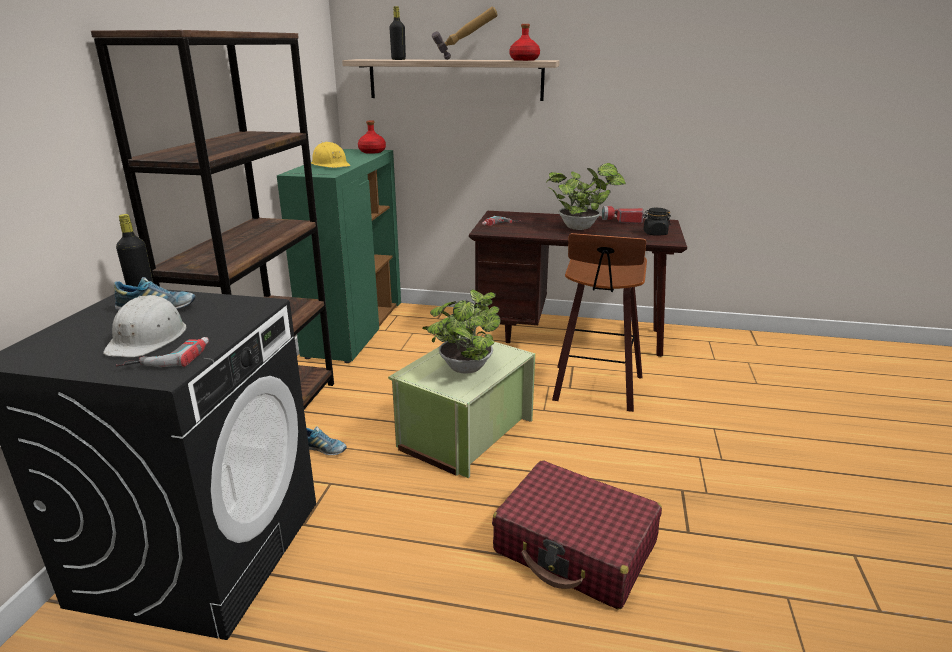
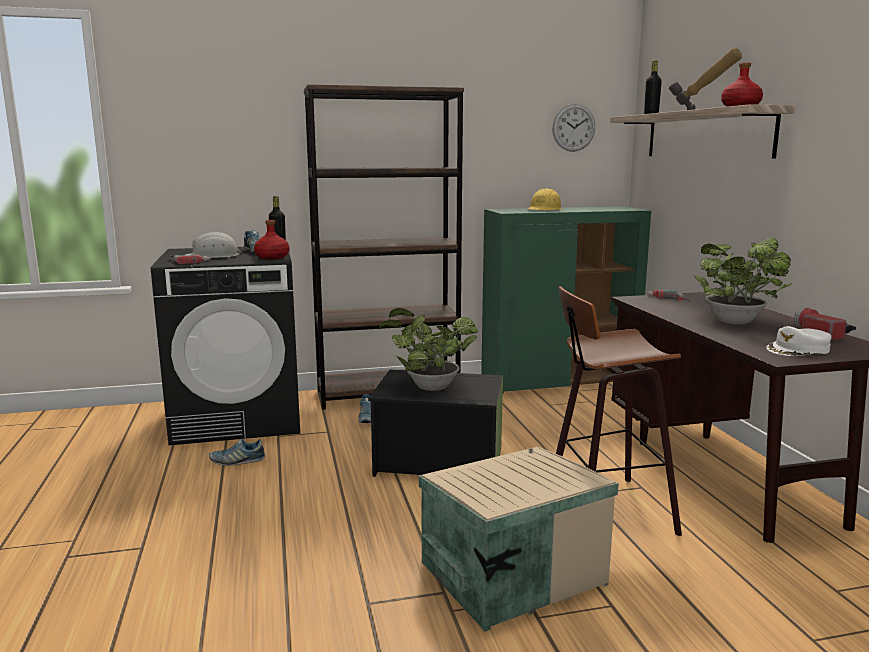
camera: 65 degrees right, 10 degrees down
(308, 71) = (573, 127): none -> wall clock
(348, 572) = (237, 461): none -> shoe
(372, 152) = (624, 209): red bottle -> red bottle (271, 257)
(463, 433) = (439, 460): green storage box -> black storage box
(575, 548) = (307, 541): red suitcase -> none
(655, 233) = (798, 349): black jar -> white cap
(664, 453) = (509, 572): none -> beige storage box

